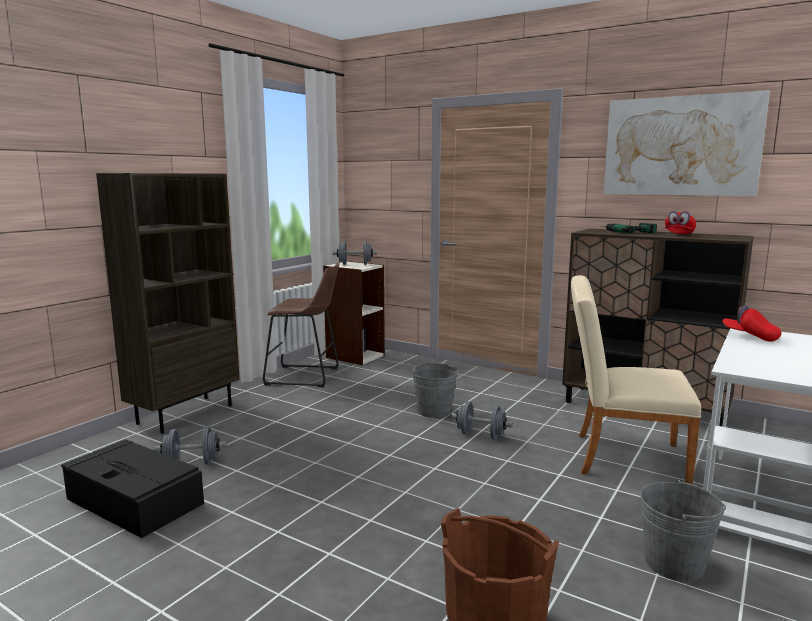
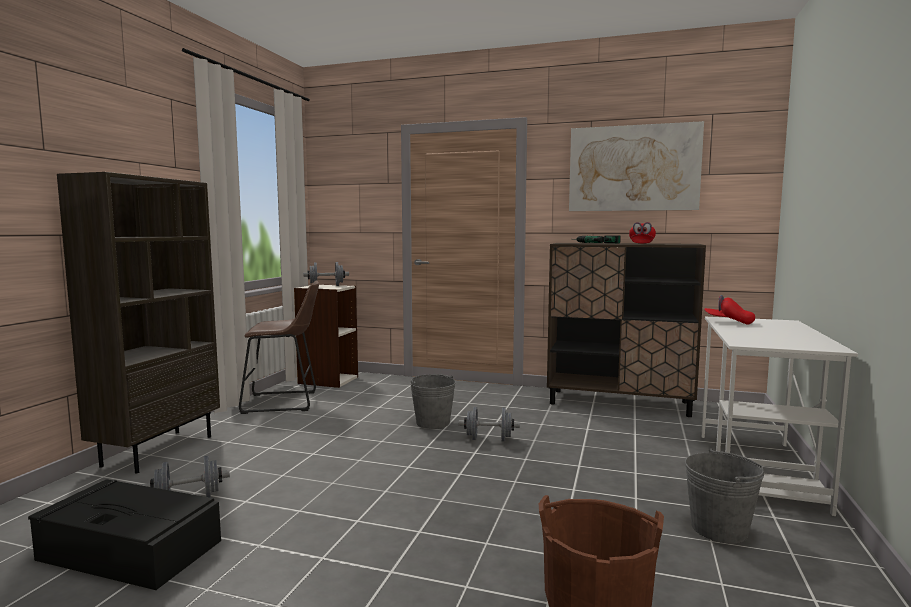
camera: 15 degrees left, 5 degrees down
(620, 457) = (623, 445): beige chair -> none

